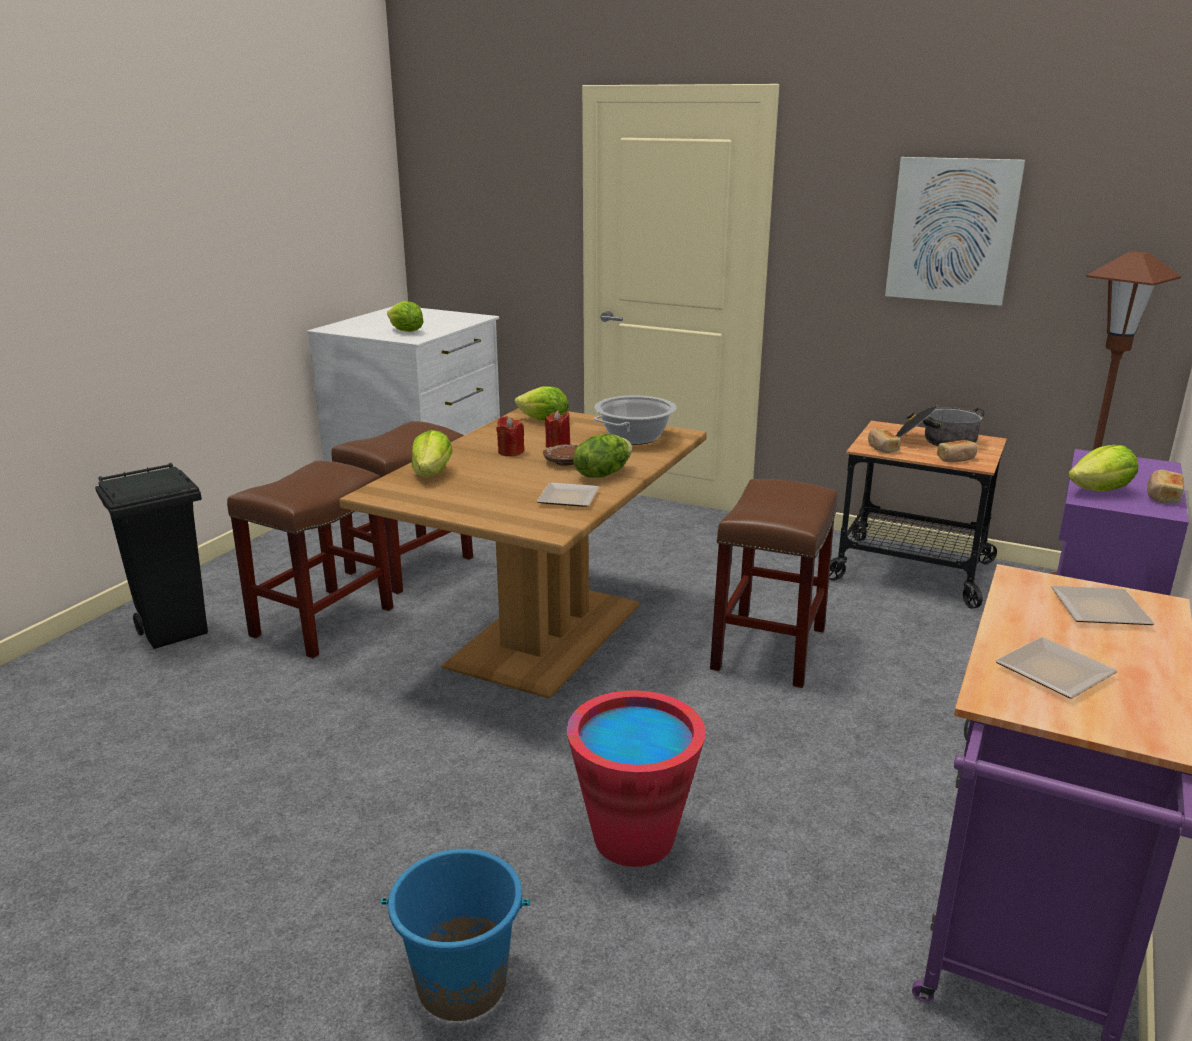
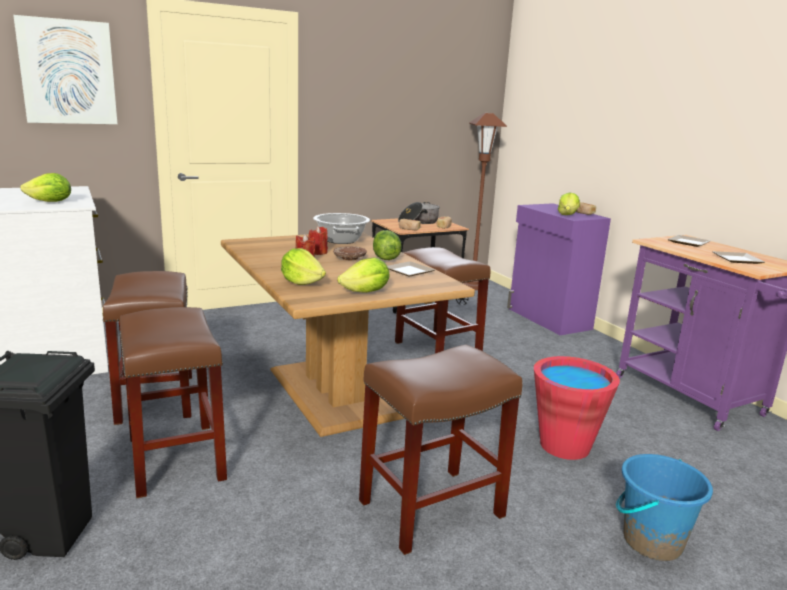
camera: 55 degrees left, 5 degrees down
(371, 786) = (430, 509): none -> brown stool
(544, 421) = (266, 244): lettuce -> lettuce (366, 292)
(952, 230) = (399, 105): picture -> picture (68, 72)

